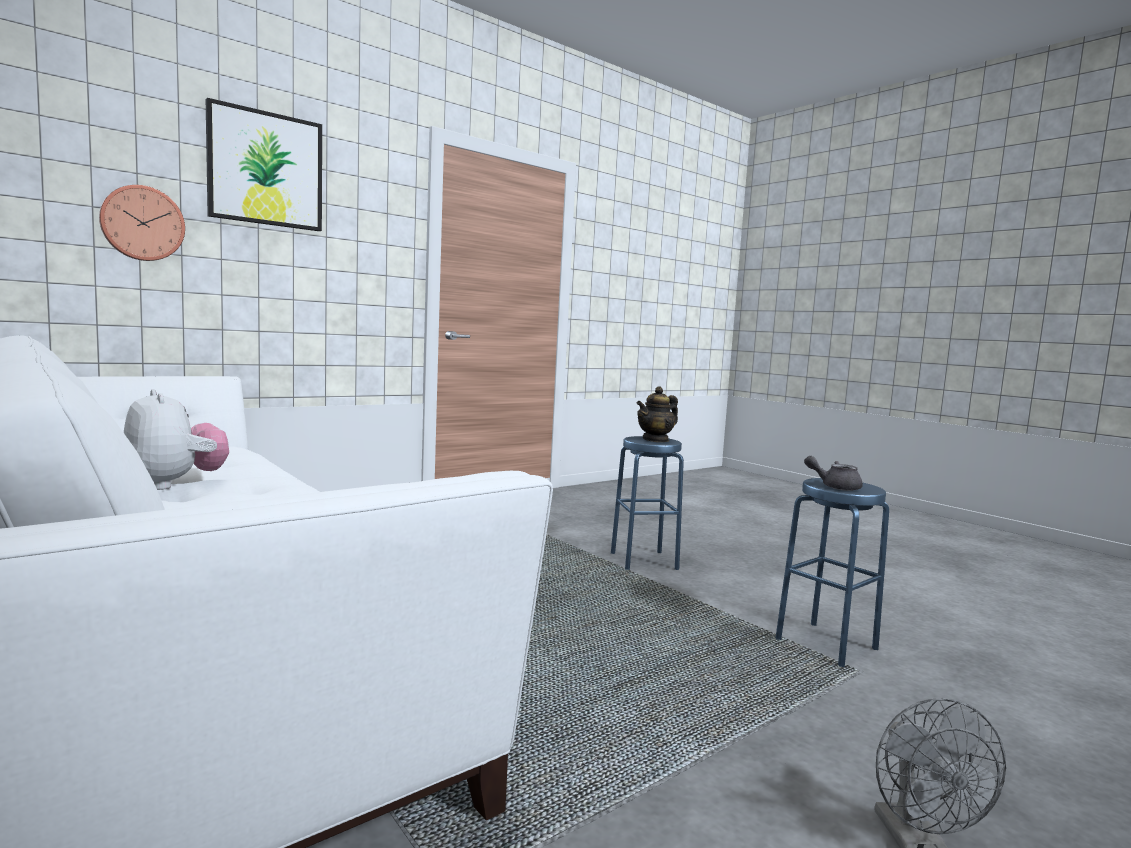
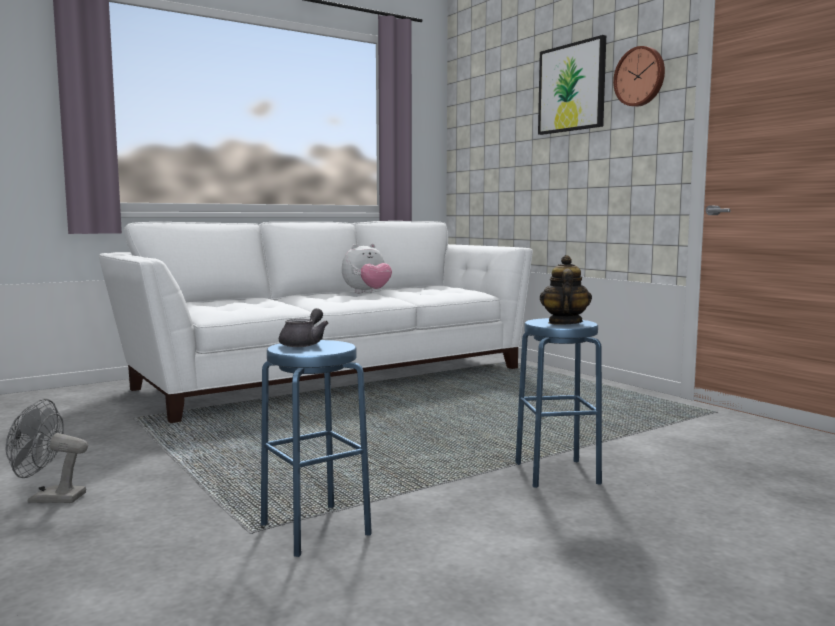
camera: 95 degrees right, 0 degrees up
(142, 223) = (514, 148): wall clock -> wall clock (640, 77)
(656, 440) = (564, 323): teapot -> teapot turned 45 degrees clockwise

